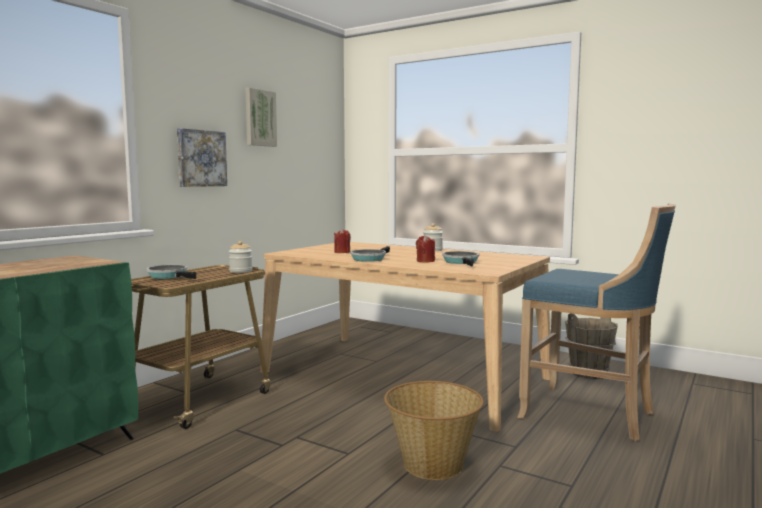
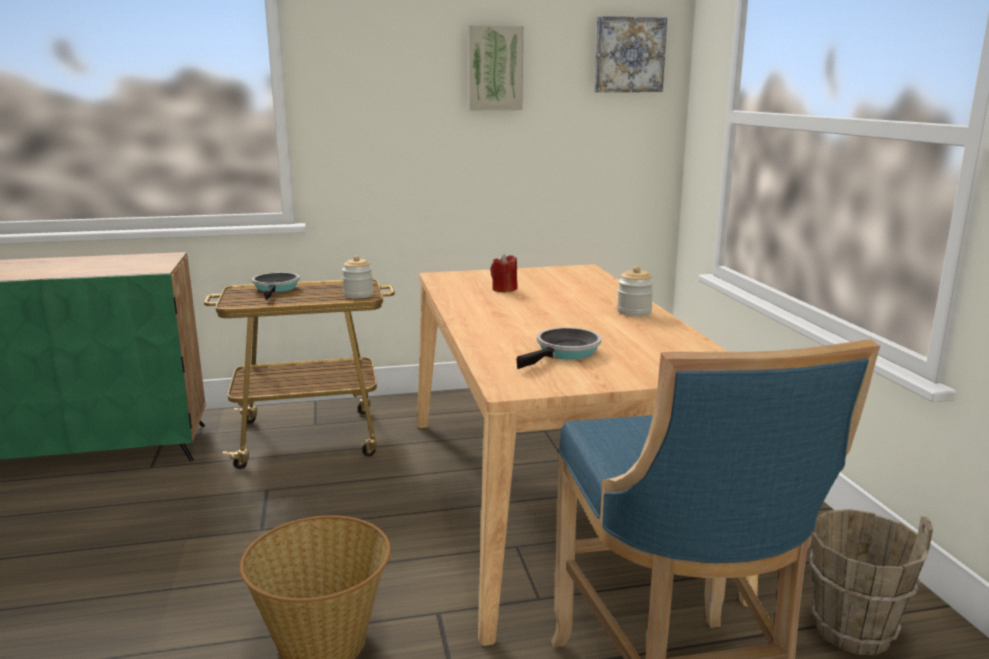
camera: 45 degrees right, 10 degrees up
(200, 158) = (386, 133): picture -> picture (628, 55)
(369, 259) = (482, 312): frying pan -> none
(425, 261) = (527, 336): red candle -> none

